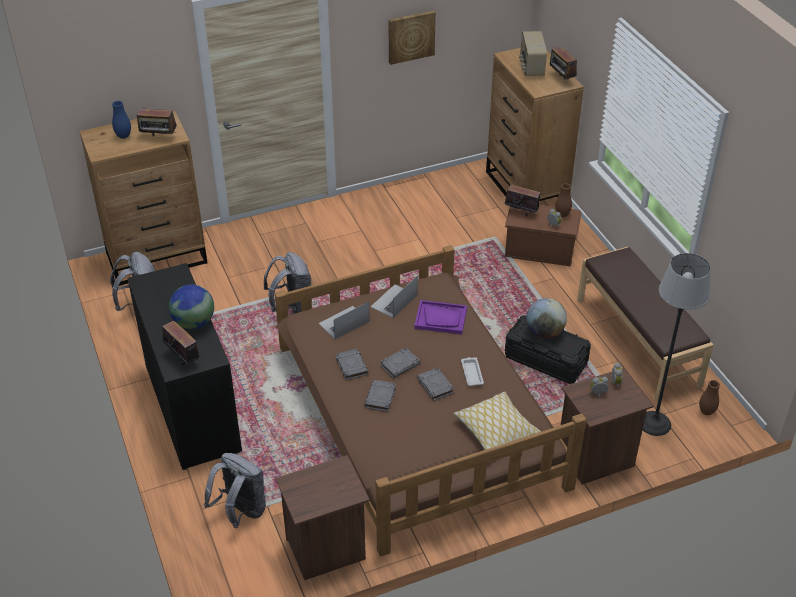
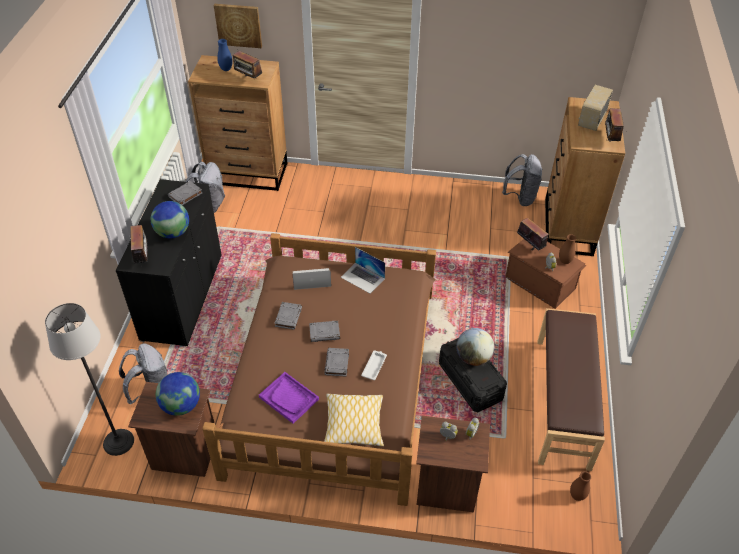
camera: 30 degrees right, 5 degrees up
(292, 307) = (309, 250): grey backpack -> grey backpack (520, 197)
(332, 481) = (181, 405): none -> globe
(380, 398) = (288, 353): grey book -> grey book (185, 195)
(394, 301) = (362, 278): laptop -> laptop turned 120 degrees counterclockwise
(411, 36) = (496, 59): picture -> picture (238, 25)
(441, 318) = (387, 308): purple tray -> purple tray (289, 398)
(654, 423) = (521, 482): floor lamp -> floor lamp (118, 441)

